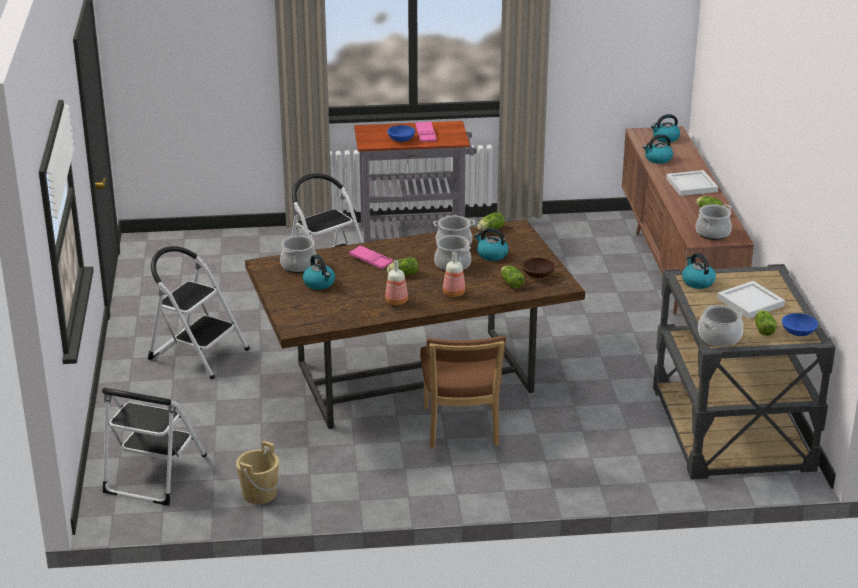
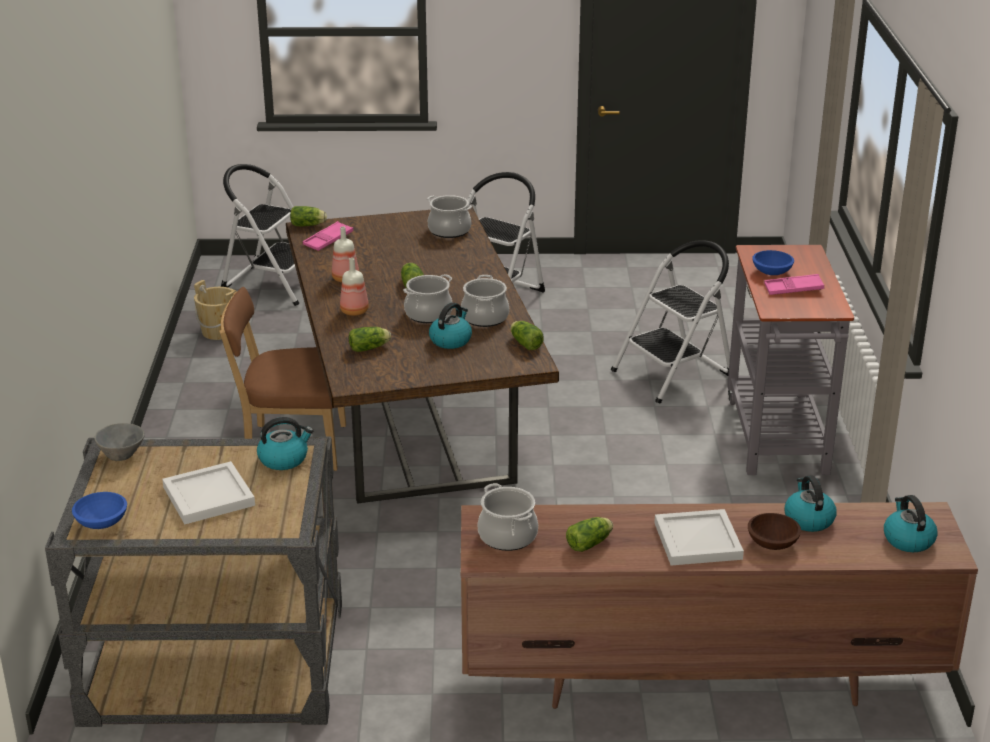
camera: 95 degrees right, 0 degrees up
(319, 283) = (402, 240): kettle -> none
(371, 260) = (453, 268): pink tray -> pink tray (328, 240)
(538, 275) = (384, 367): brown bowl -> brown bowl (771, 543)
(719, 337) = (123, 455): cooking pot -> grey bowl
(763, 329) = (128, 495): lettuce -> lettuce (309, 225)

